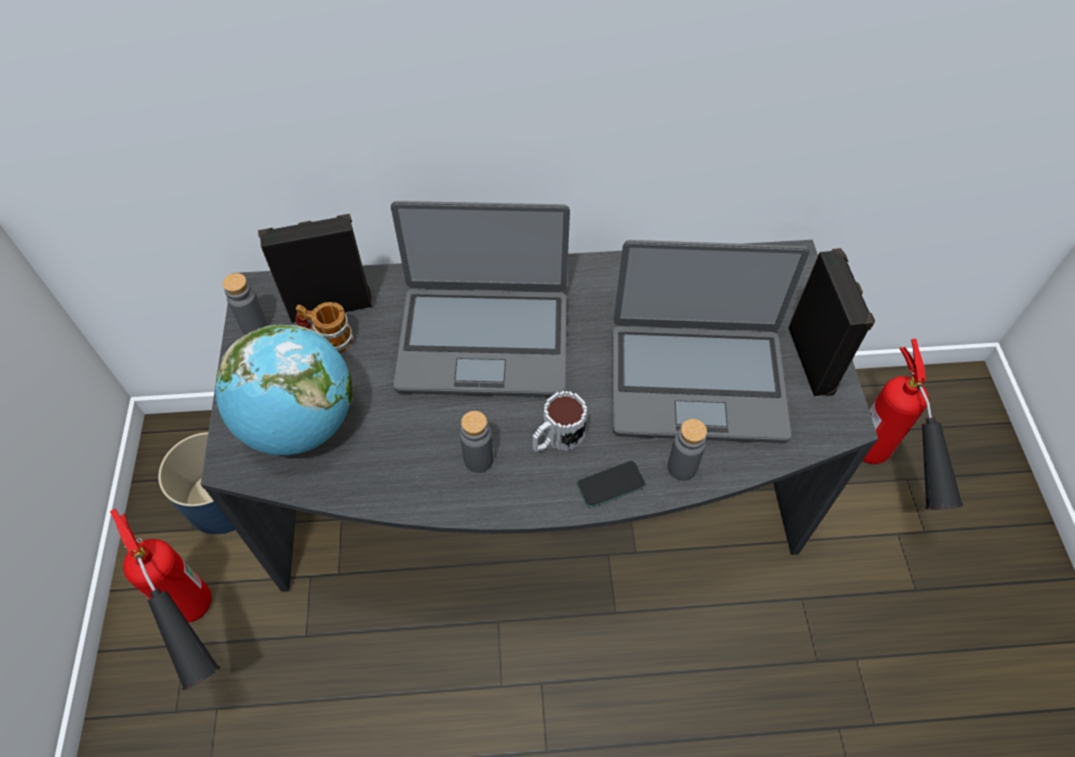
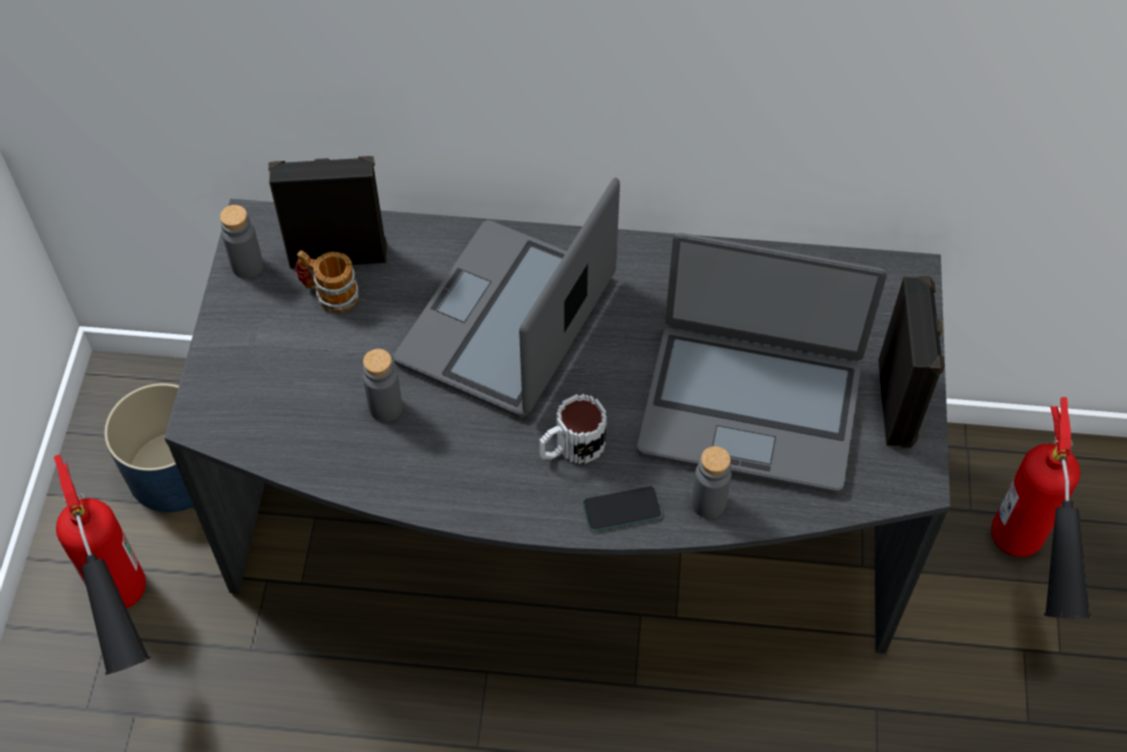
camera: 10 degrees right, 0 degrees up
(300, 423) = (283, 387): globe -> none
(478, 459) = (477, 458): grey bottle -> grey bottle (385, 407)
(483, 340) = (509, 322): laptop -> laptop turned 105 degrees clockwise

